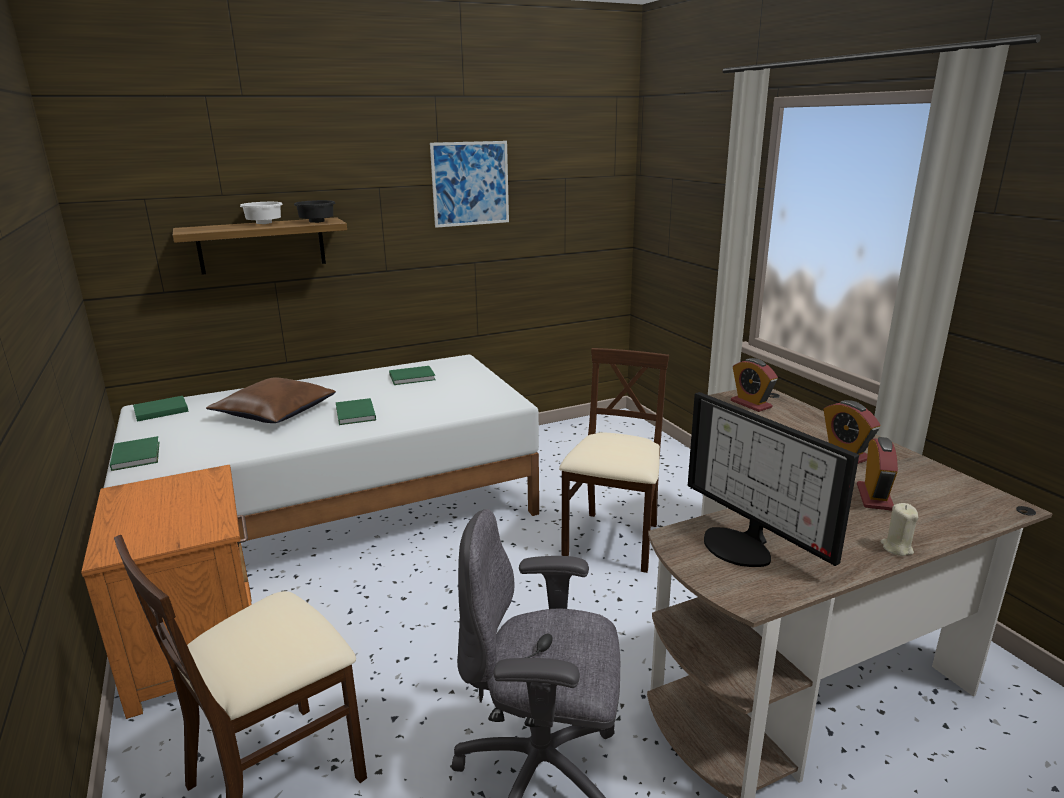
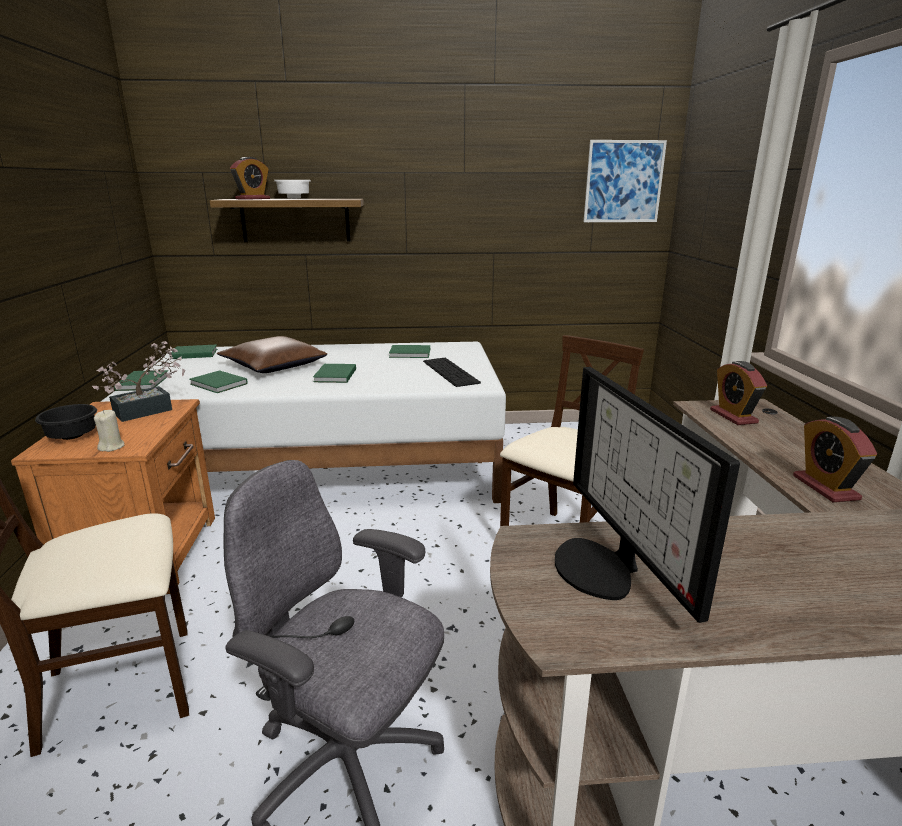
camera: 20 degrees right, 0 degrees up
(186, 486) = (150, 410): none -> potted plant
(233, 444) = (219, 384): none -> green book
(317, 222) = (337, 199): black bowl -> black bowl (72, 437)
(470, 184) = (494, 173): picture -> picture (623, 182)
(470, 393) = (450, 372): none -> keyboard
(874, 497) = (837, 547): alarm clock -> alarm clock (253, 199)
(896, 548) = (831, 622): beige candle -> beige candle (112, 447)

